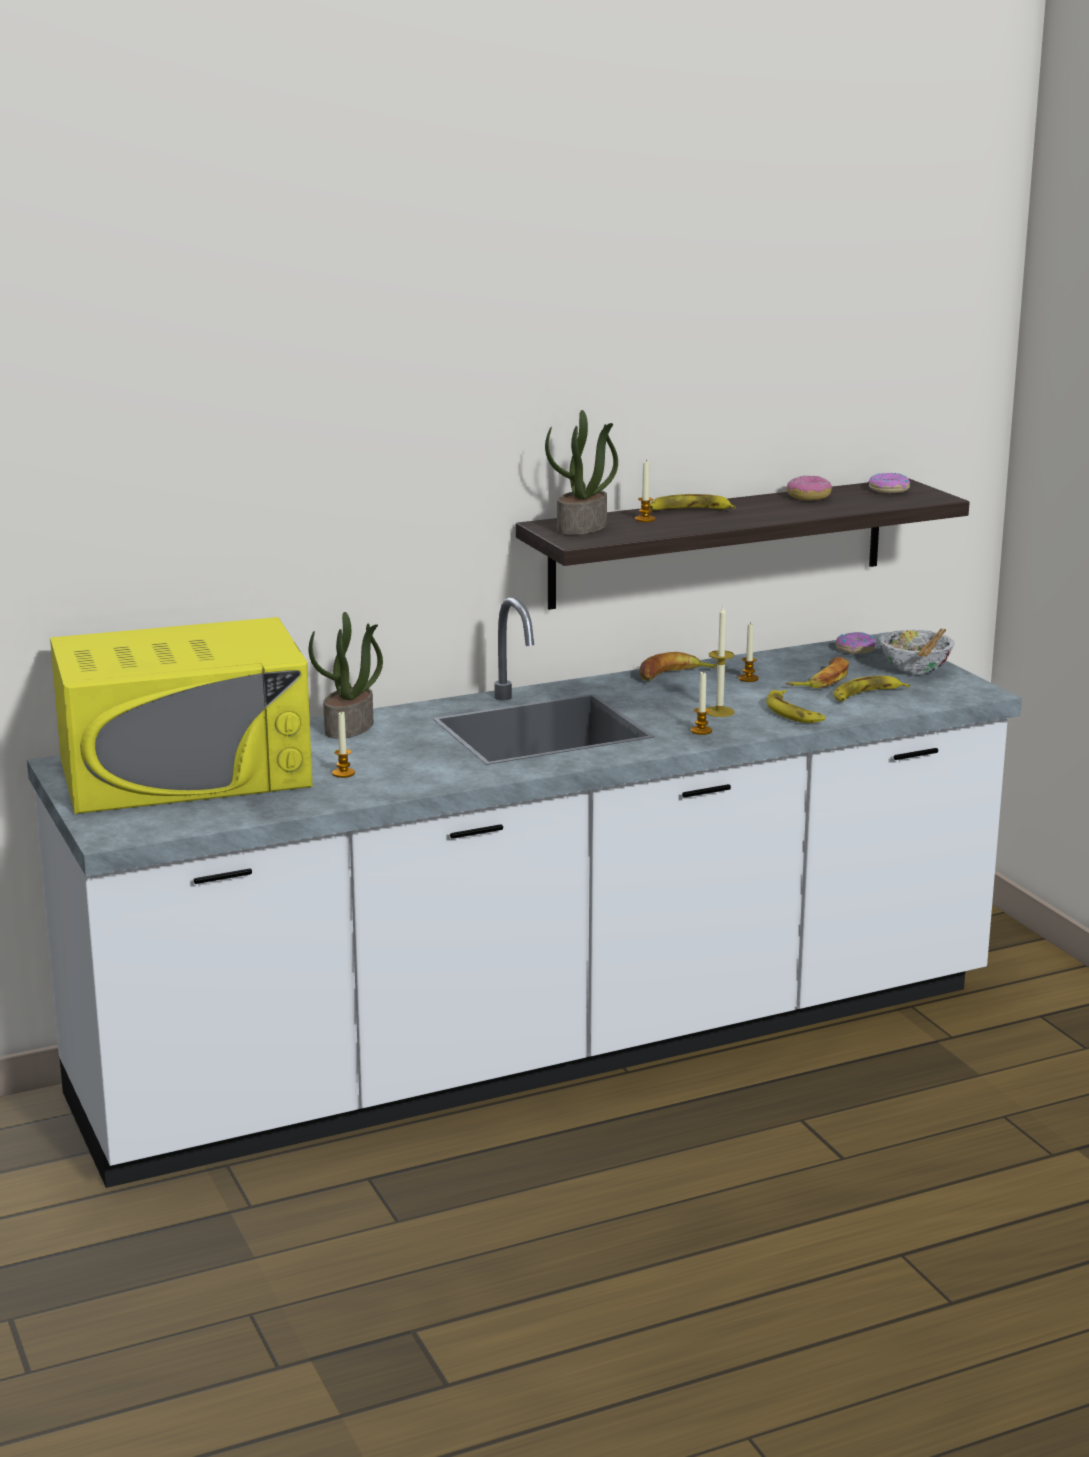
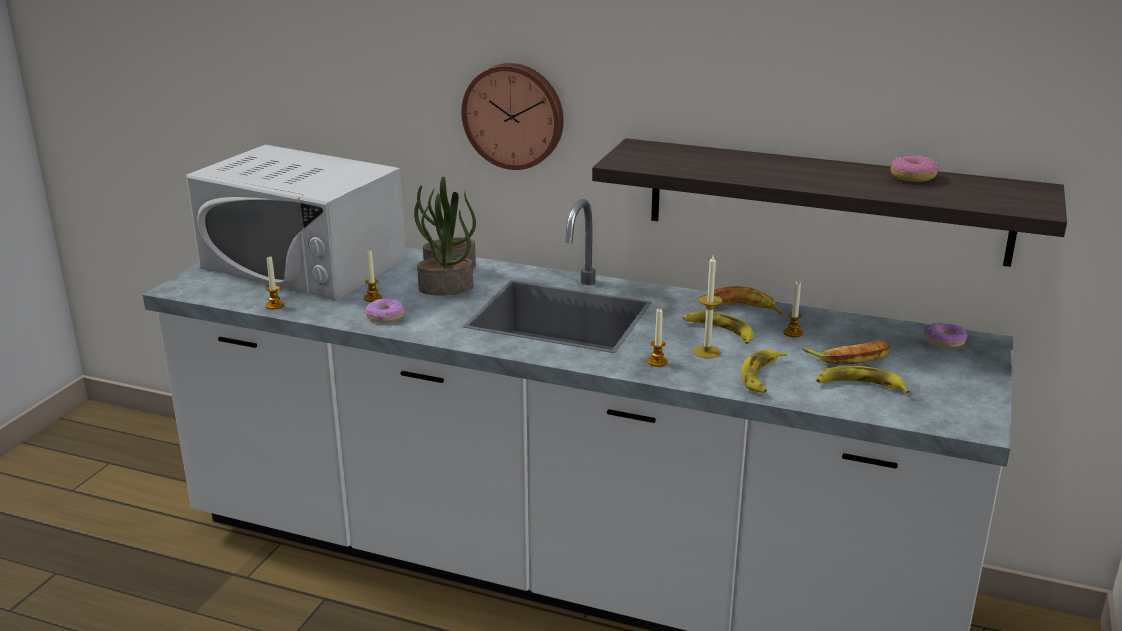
camera: 45 degrees right, 5 degrees up
(185, 772) = (304, 263): yellow microwave -> white microwave
(386, 524) = (514, 115): none -> wall clock
(582, 528) = (654, 154): potted plant -> potted plant (445, 289)
(645, 519) = (720, 160): candle -> candle (275, 305)
(689, 510) = (775, 162): banana -> banana (719, 331)
(888, 490) = (1008, 190): donut -> donut (385, 316)
(916, 670) = (960, 380): bowl -> none

